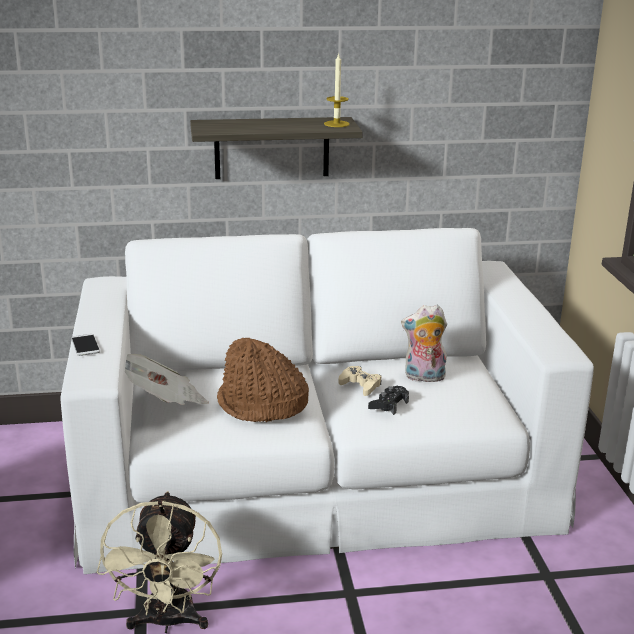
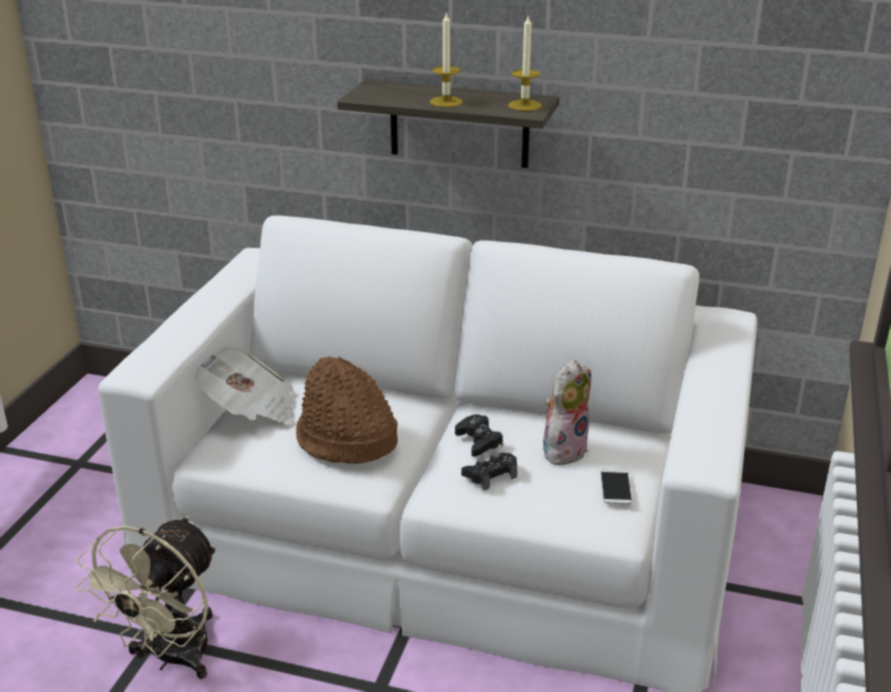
camera: 25 degrees right, 5 degrees up
(85, 345) = (168, 330): phone -> phone (615, 487)
(277, 127) = (446, 102): none -> candle
(360, 385) = (478, 441): beige game controller -> black game controller
(423, 377) = (563, 449): plush toy -> plush toy turned 105 degrees clockwise

